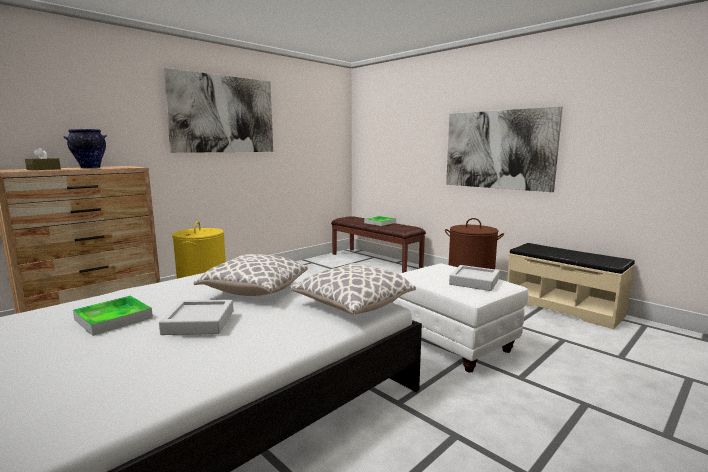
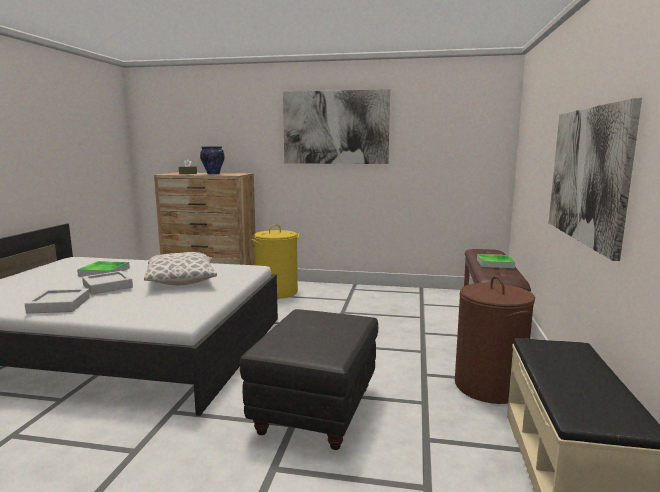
camera: 55 degrees right, 0 degrees up
(353, 305) = (175, 311): pillow -> none
(453, 343) = (317, 409): white ottoman -> black ottoman
(474, 282) = (314, 340): grey tray -> grey tray (59, 305)

